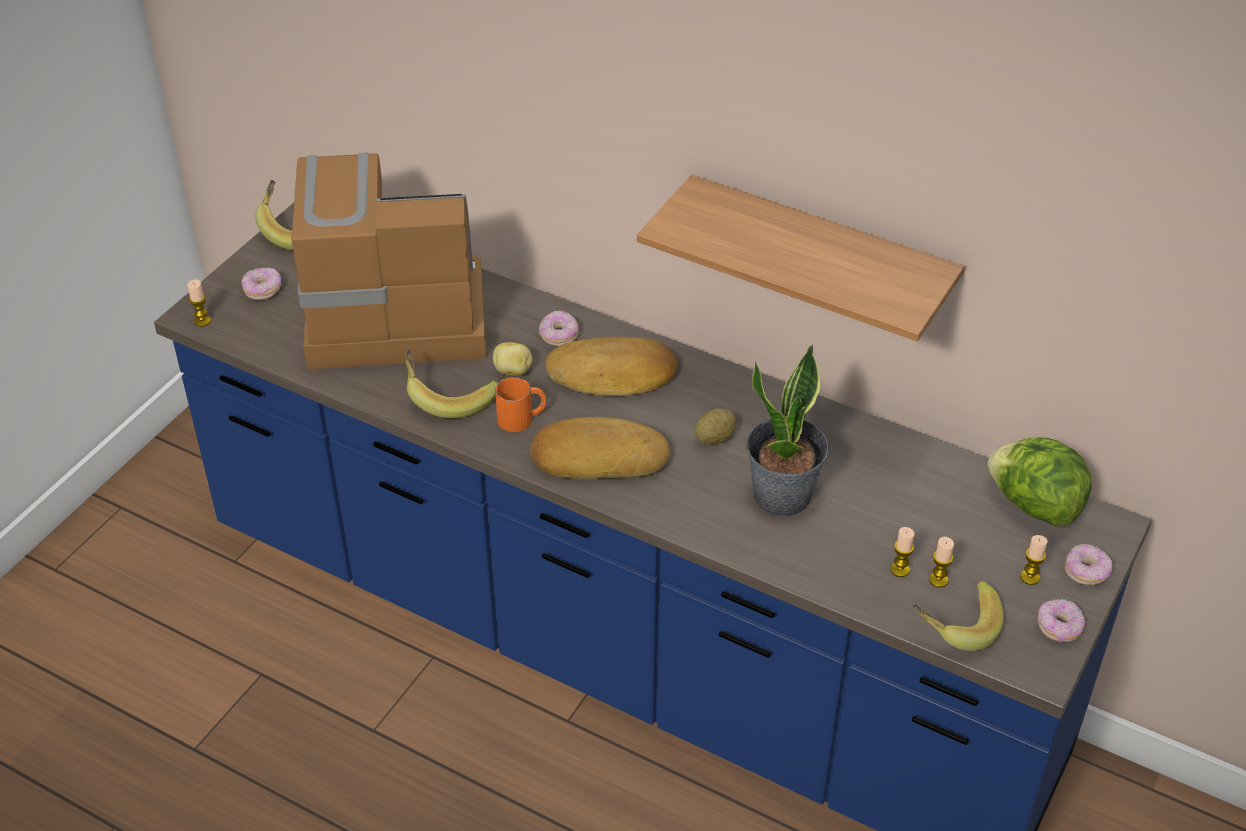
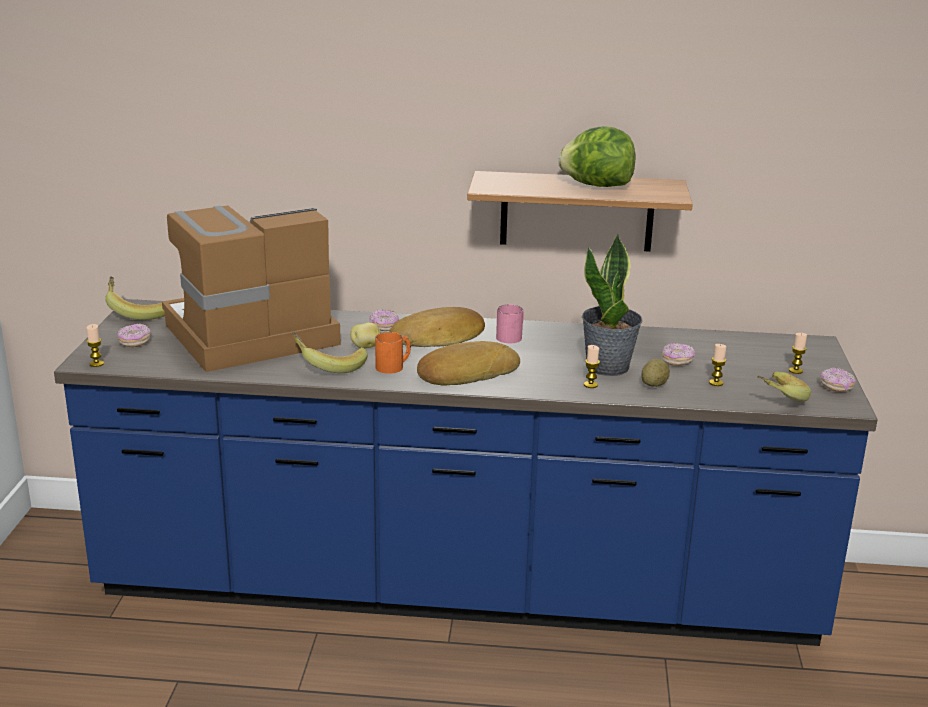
camera: 25 degrees left, 20 degrees down
(704, 398) = (512, 336): none -> pink mug
(714, 438) = (537, 351): potato -> potato (654, 385)
(938, 580) = (744, 382): candle -> candle (590, 385)
(1034, 505) = (764, 342): lettuce -> lettuce (597, 186)
(1086, 572) = (825, 362): donut -> donut (677, 361)

